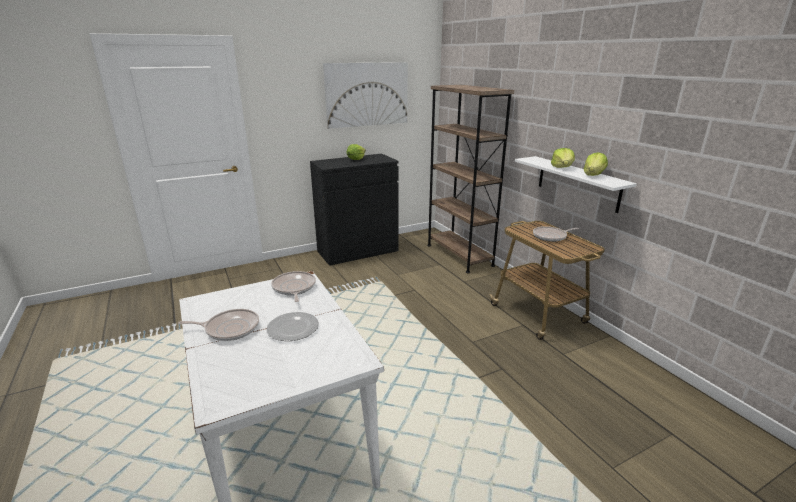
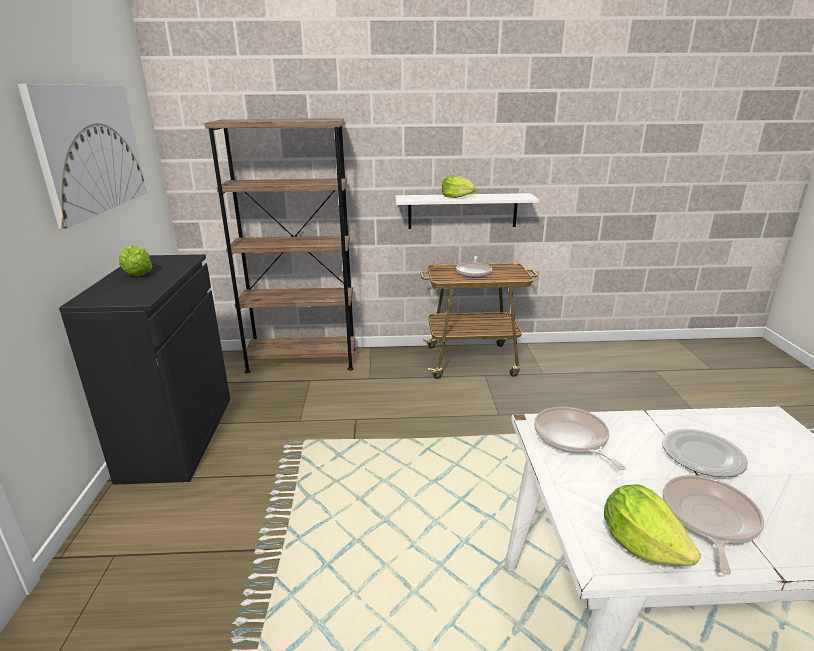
camera: 65 degrees left, 0 degrees up
(294, 288) = (572, 438): frying pan -> frying pan turned 60 degrees clockwise
(593, 175) = (495, 196): lettuce -> lettuce (641, 544)

